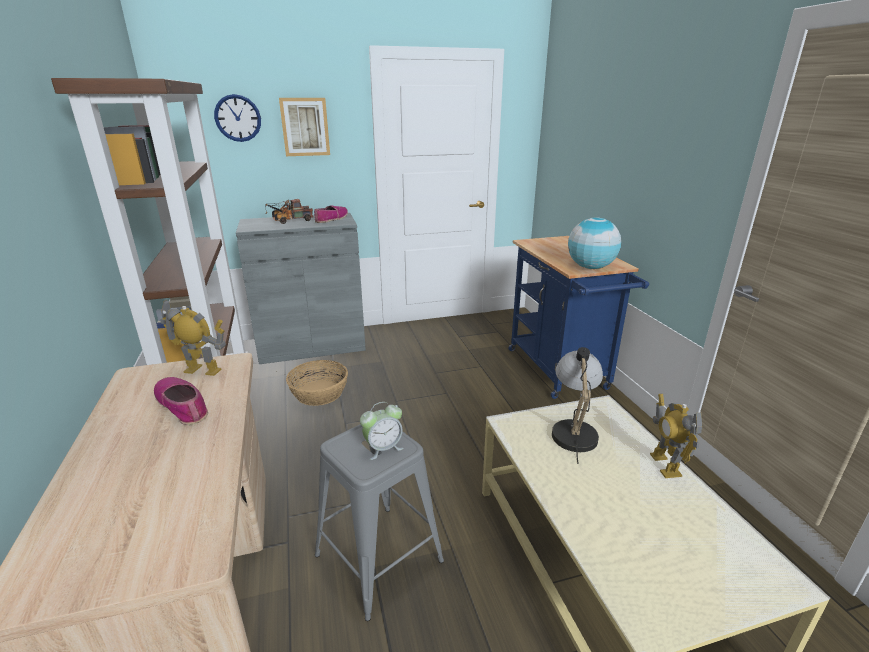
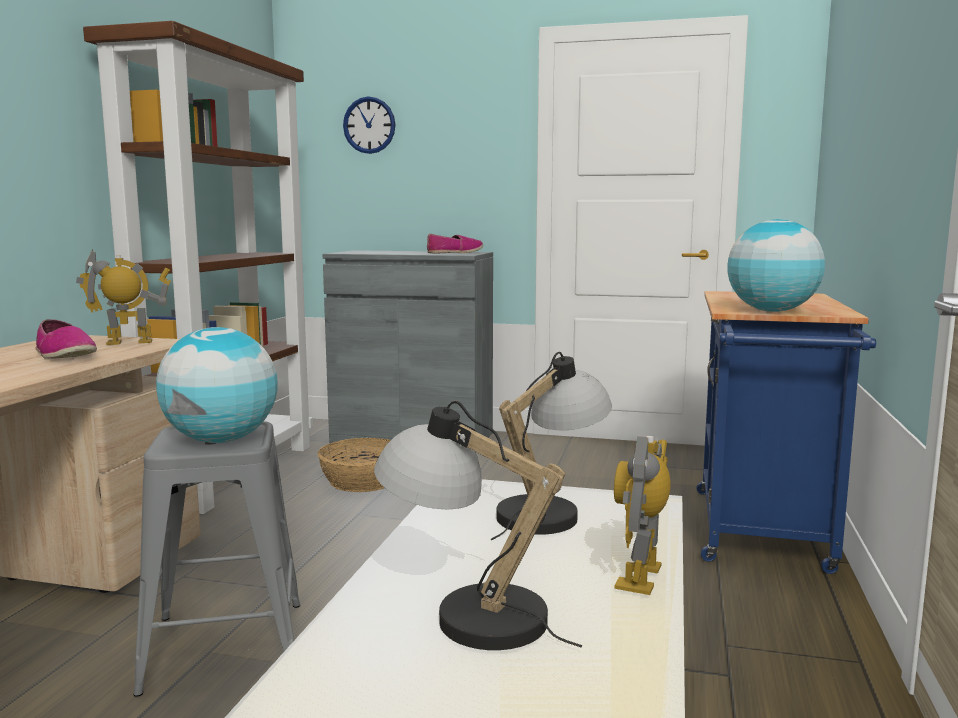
camera: 30 degrees right, 15 degrees down
(183, 406) = (64, 355): shoe -> shoe turned 150 degrees clockwise
(202, 370) = (129, 342): toy robot -> toy robot turned 60 degrees counterclockwise
(290, 221) = (402, 252): toy truck -> none
(305, 127) = (447, 135): picture -> none
(383, 448) = (221, 440): alarm clock -> globe
(635, 525) = (466, 613): none -> table lamp

